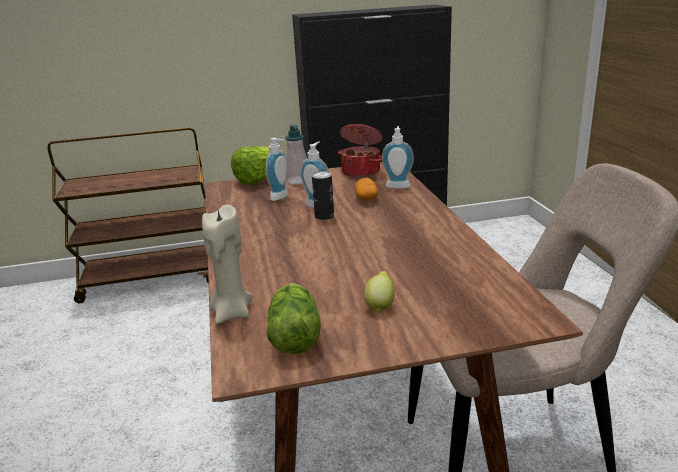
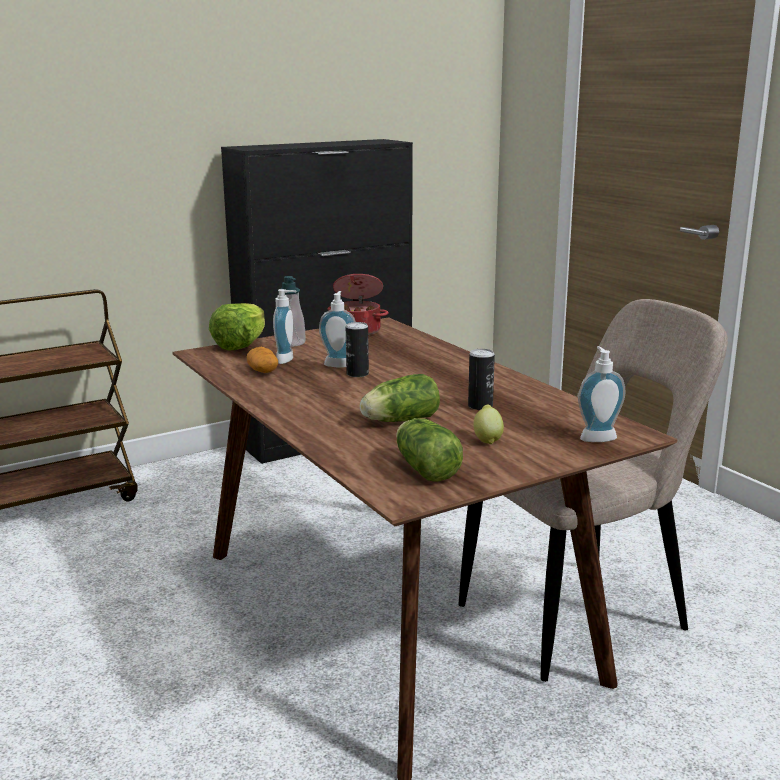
camera: 20 degrees left, 5 degrees down
(232, 313) = (343, 460): beige candle -> none
(317, 272) = (398, 421): none -> lettuce
(366, 198) = (388, 355): potato -> potato (262, 371)
(398, 185) = (413, 341): soap dispenser -> soap dispenser (596, 437)
(403, 263) = (480, 406): none -> can

